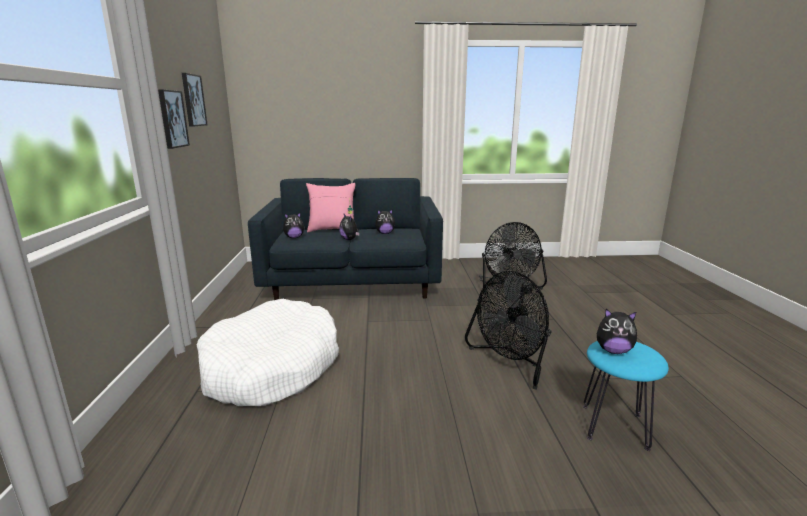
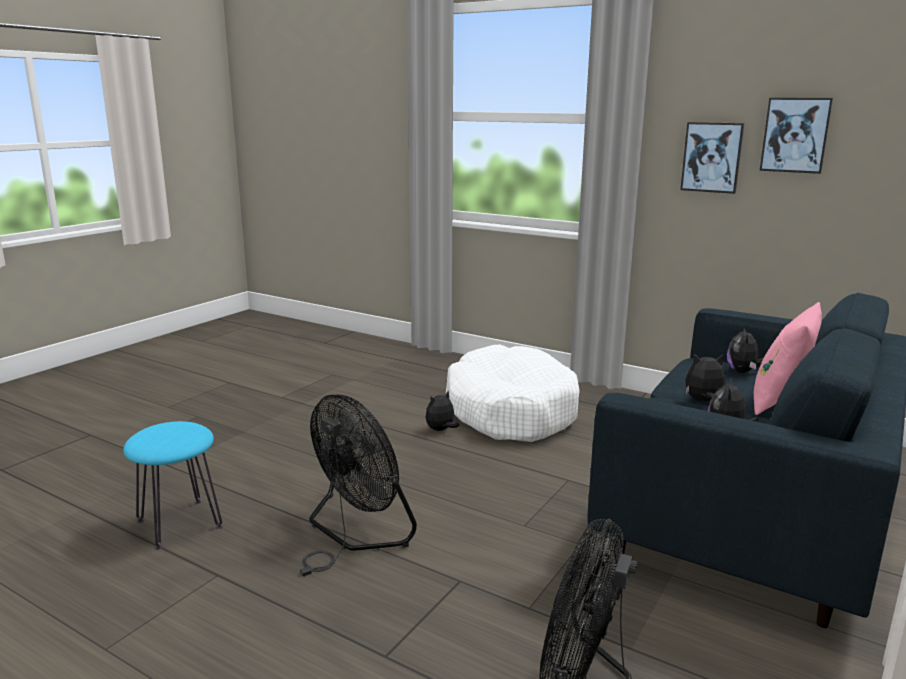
camera: 125 degrees right, 0 degrees up
(510, 360) = (347, 531): black fan -> black fan turned 45 degrees clockwise
(613, 351) = (182, 427): plush toy -> plush toy (441, 430)

